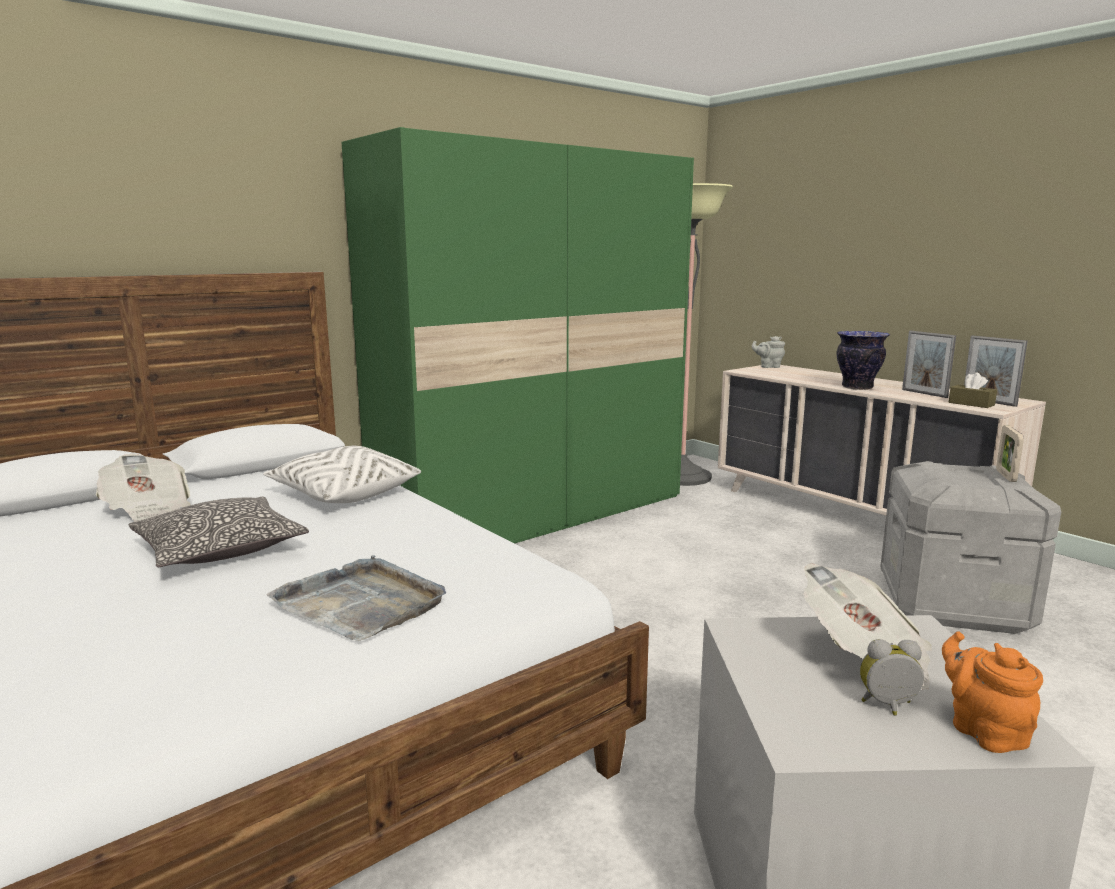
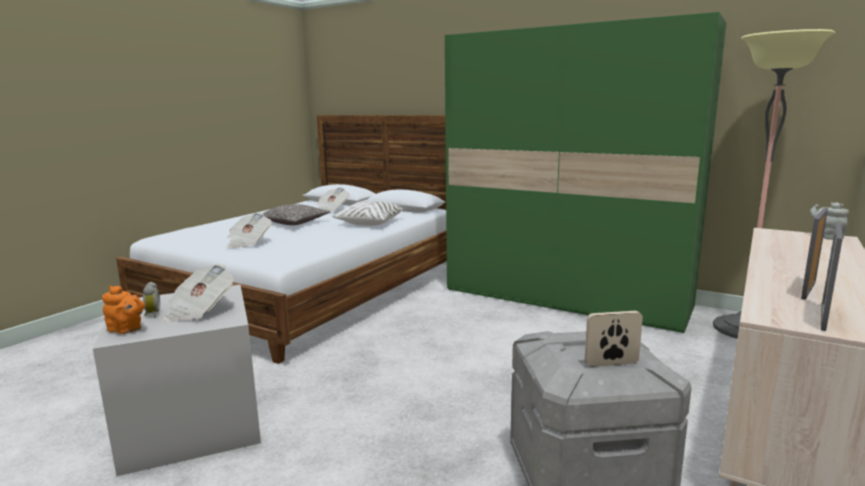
camera: 70 degrees right, 0 degrees up
(361, 603) = (248, 243): grey tray -> newspaper
(856, 387) = (776, 266): vase -> none
(971, 404) = (783, 309): brown tissue box -> none
(983, 731) = (127, 330): orange teapot -> orange teapot turned 60 degrees clockwise

